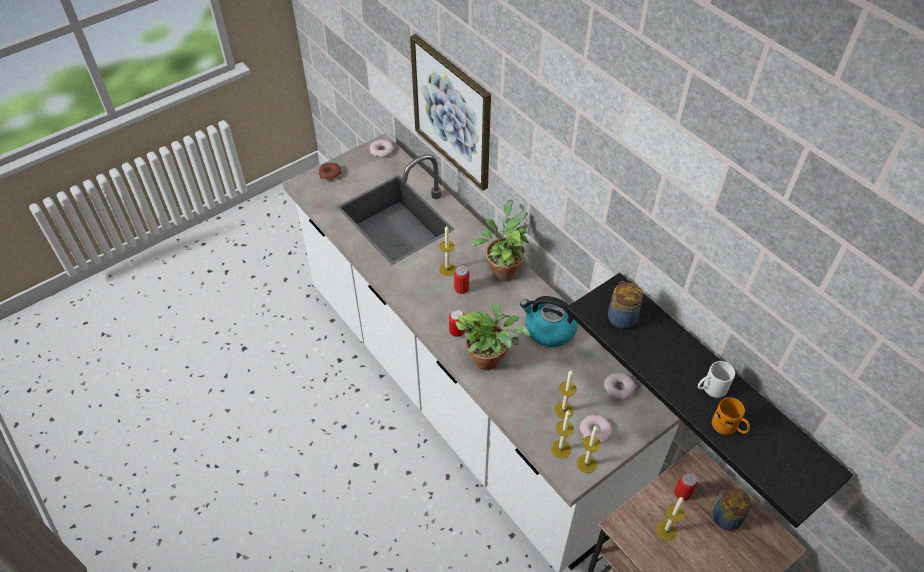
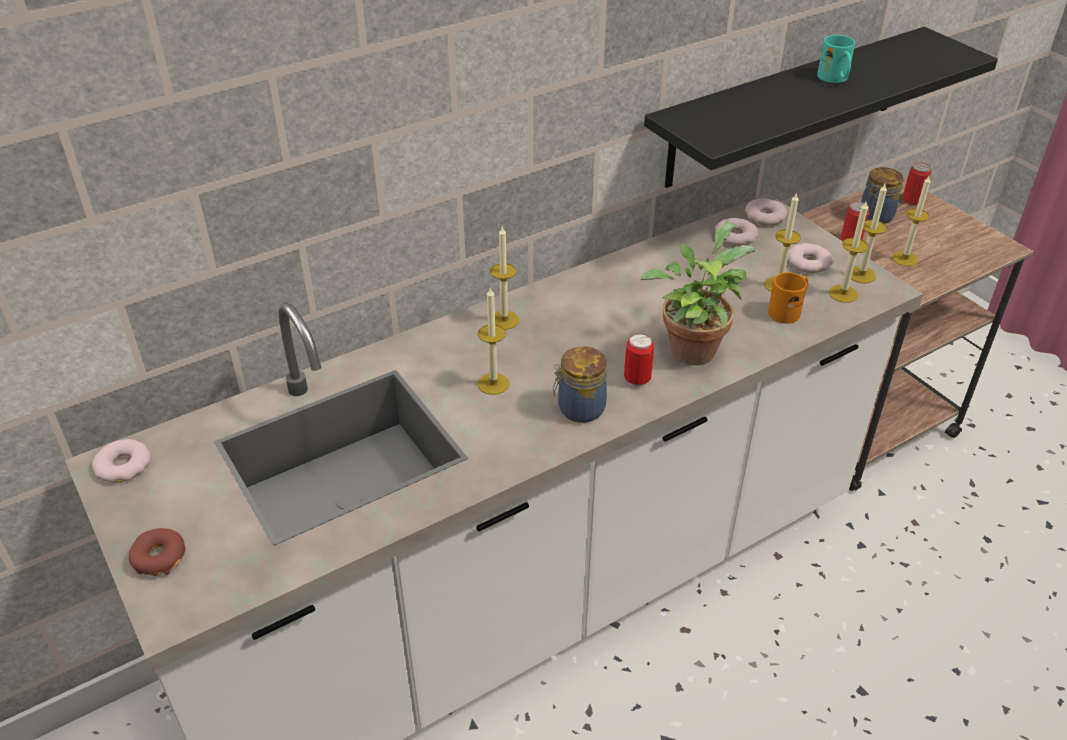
camera: 85 degrees left, 10 degrees down
(452, 112) = (253, 202): picture -> none
(461, 288) = (541, 369): can -> can (912, 200)
(503, 269) = (504, 320): potted plant -> candle
(549, 330) = (634, 285): kettle -> none
(621, 317) = (728, 120): jar -> jar (579, 409)
(650, 408) = (765, 216): none -> donut
(710, 389) = (835, 79): white mug -> turquoise mug
(729, 427) = (888, 76): orange mug -> orange mug (788, 310)

